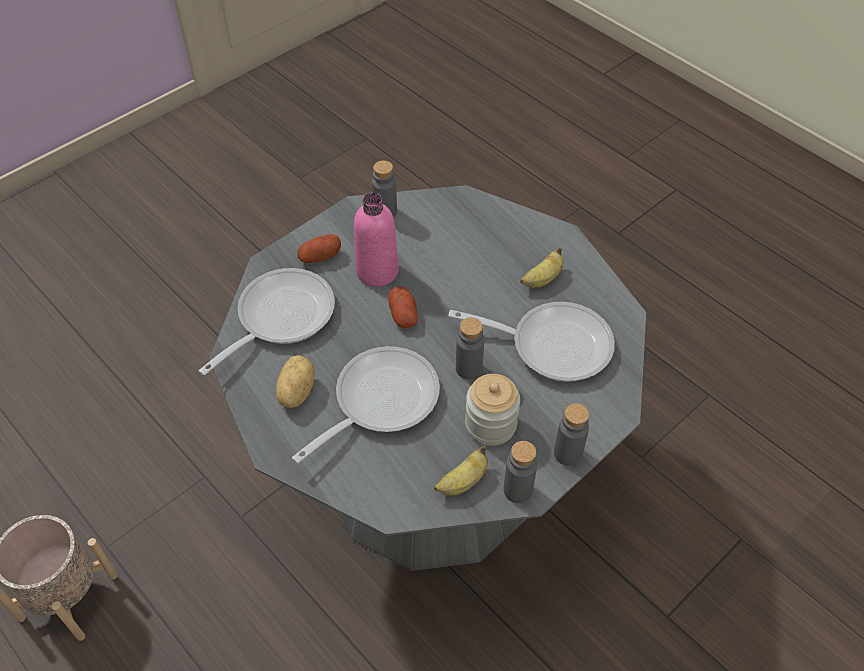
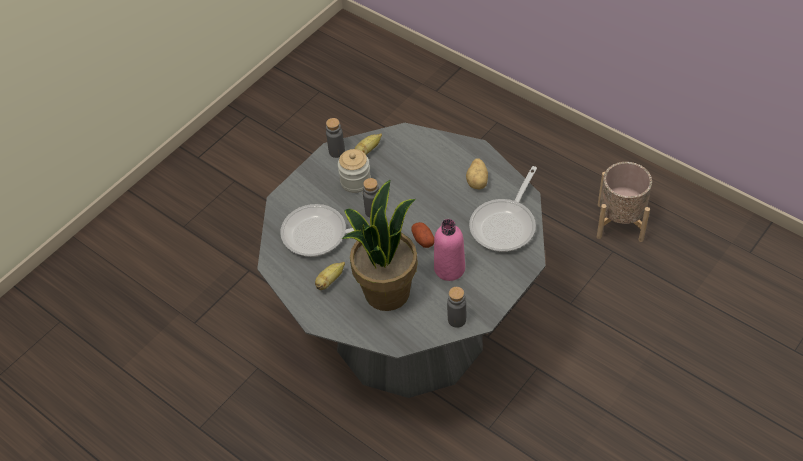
camera: 175 degrees right, 0 degrees up
(320, 257) = (494, 273): potato -> none
(379, 401) = (425, 184): frying pan -> none
(467, 256) = (386, 291): none -> potted plant
(568, 453) = (309, 173): grey bottle -> none

